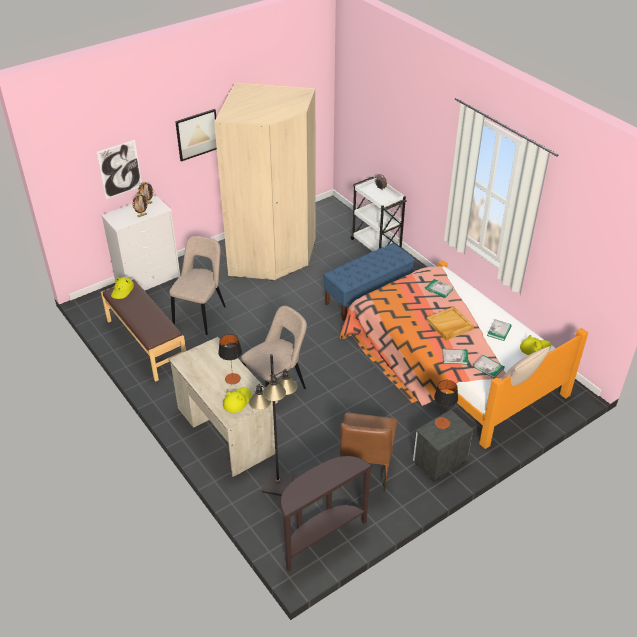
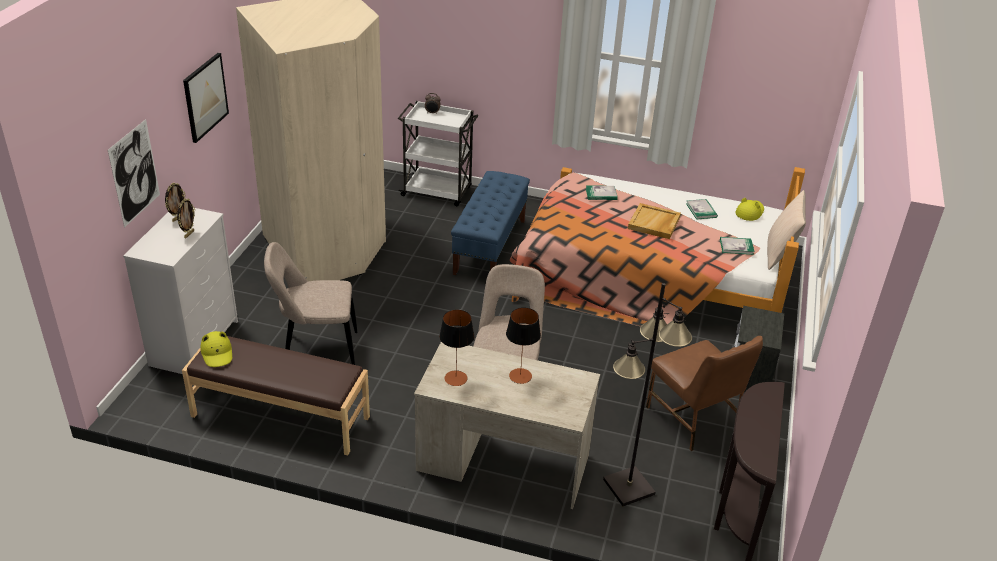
camera: 40 degrees left, 5 degrees down
(201, 315) = (316, 350): beige chair -> beige chair turned 75 degrees counterclockwise
(237, 401) = (557, 397): yellow hat -> none
(442, 423) = (752, 321): table lamp -> table lamp (456, 378)
(455, 357) = (696, 251): book -> none

